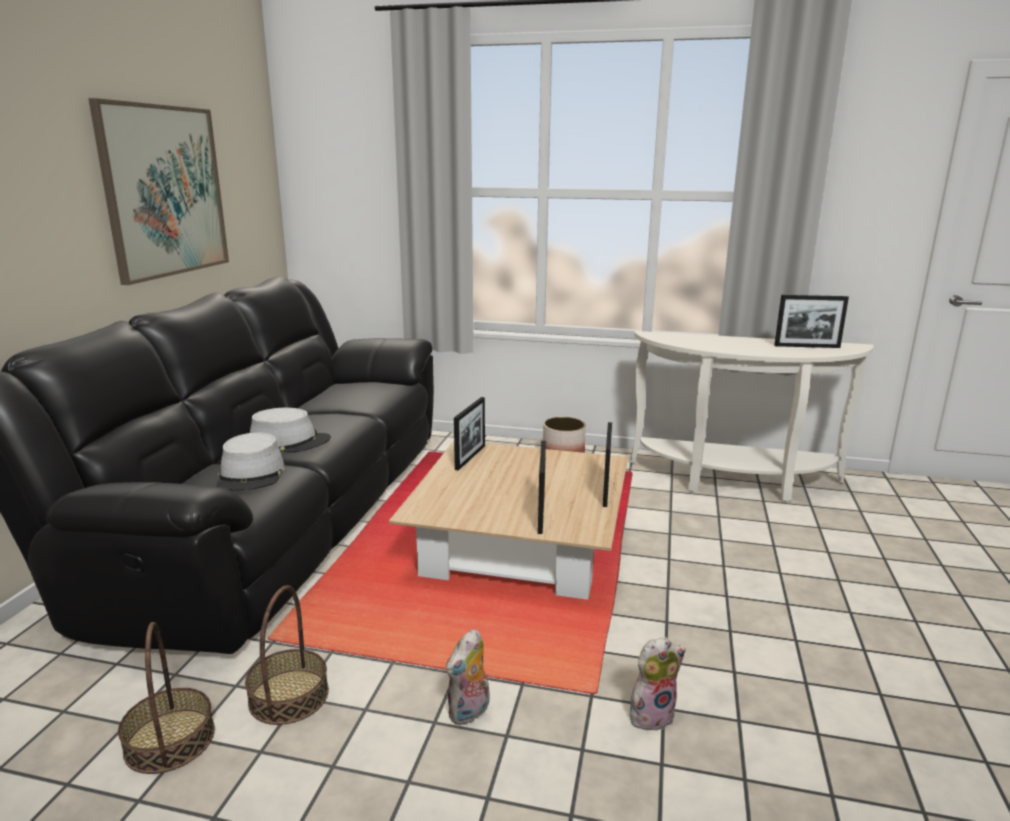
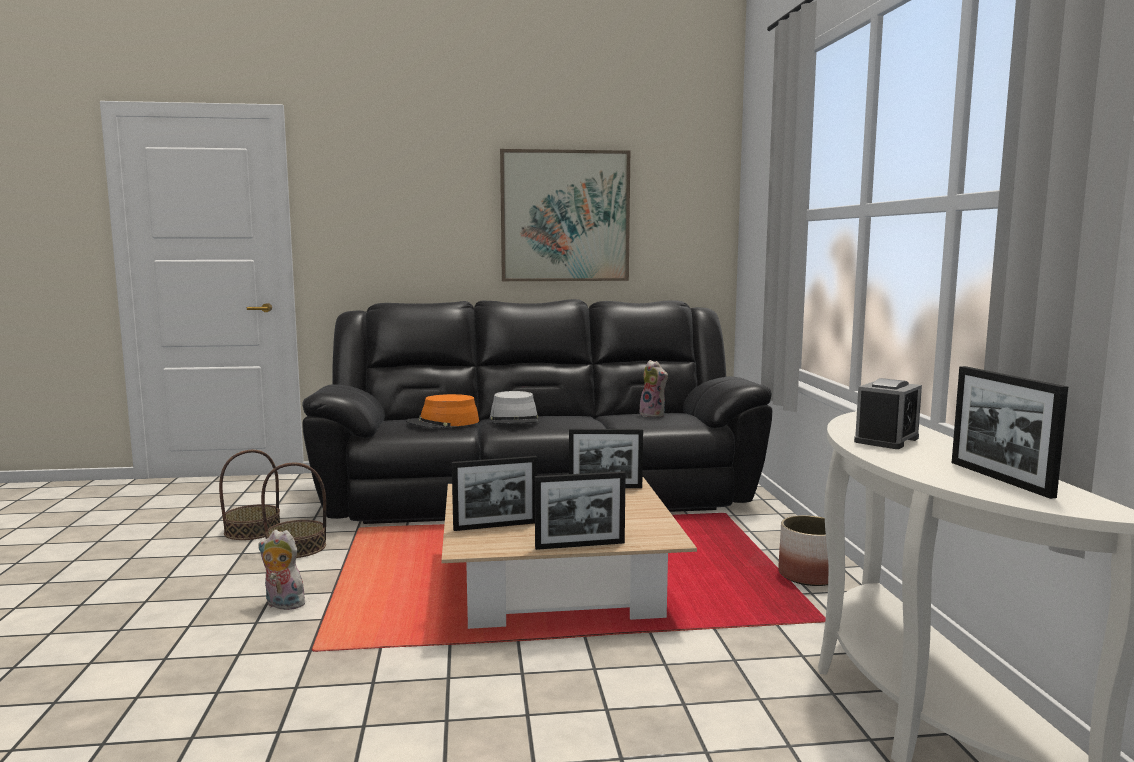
camera: 70 degrees right, 10 degrees down
(251, 475) = (443, 423): grey hat -> orange hat
(651, 714) = (285, 681): plush toy -> plush toy (654, 415)
(722, 345) = (886, 440): none -> alarm clock

